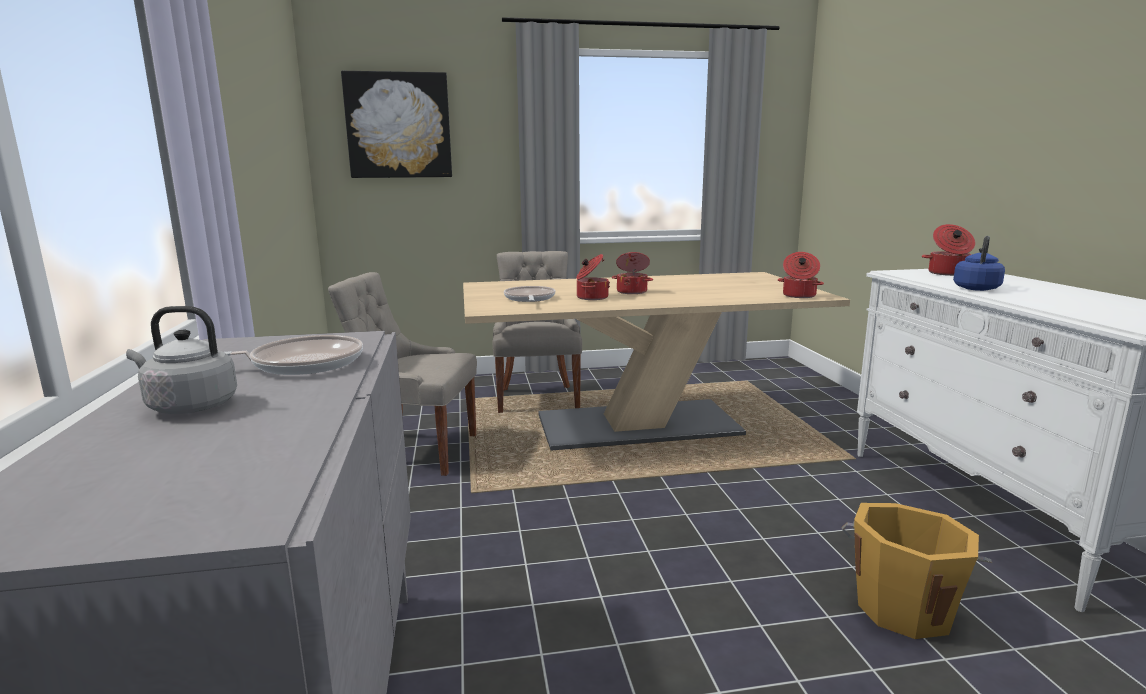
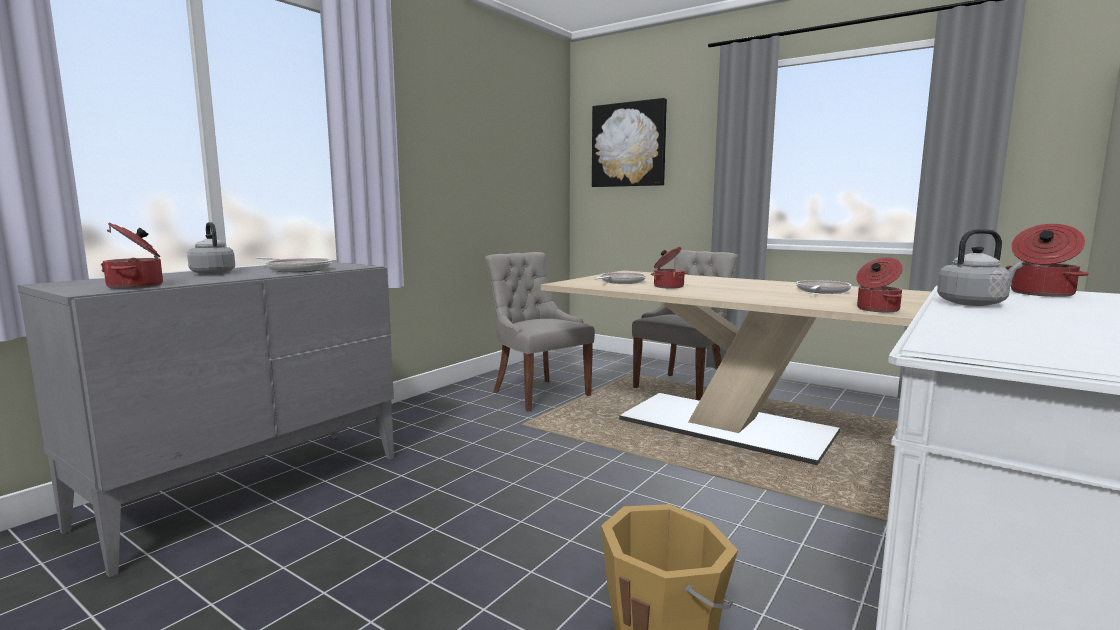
camera: 45 degrees right, 5 degrees down
(632, 291) = (719, 288): cooking pot -> cooking pot (137, 286)
(706, 283) = (821, 291): none -> frying pan
(976, 288) = (974, 303): blue kettle -> grey kettle

